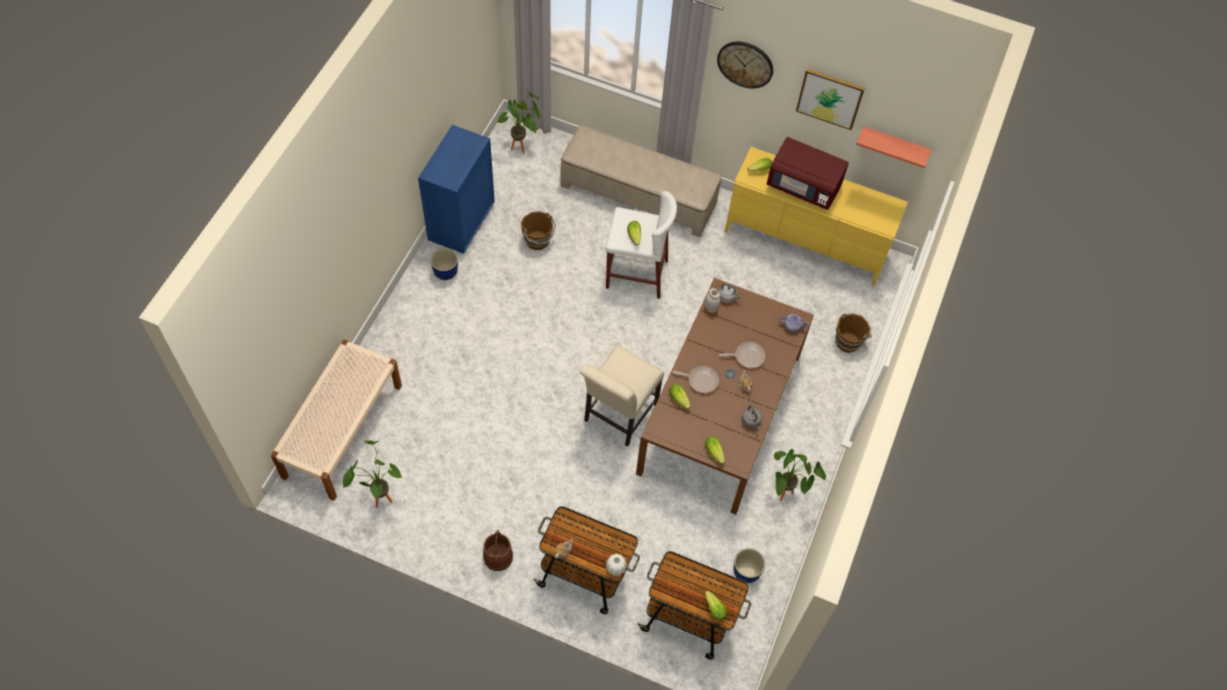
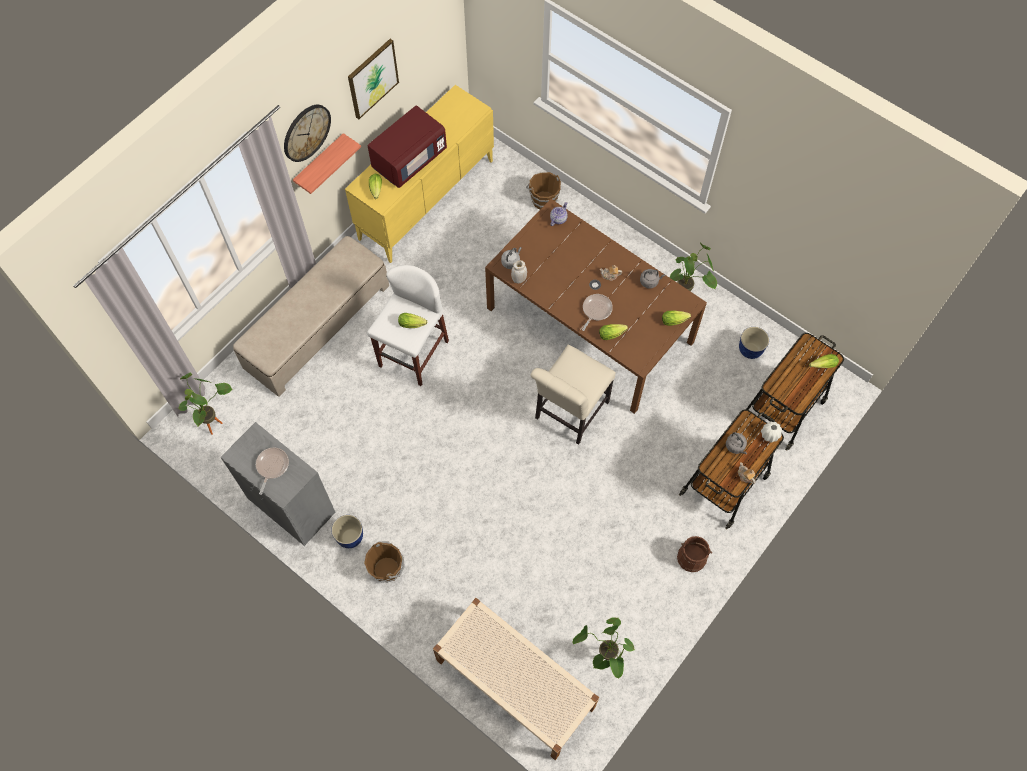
camera: 70 degrees left, 5 degrees up
(461, 223) = (291, 507): blue cabinet -> grey cabinet
(538, 240) = (341, 435): brown bucket -> brown bucket (387, 569)
(593, 537) = (735, 447): none -> grey kettle
(617, 416) = (568, 413): beige chair -> beige chair turned 75 degrees clockwise
(747, 356) = (580, 265): frying pan -> frying pan (272, 466)
(894, 146) = (426, 57): shelf -> shelf (320, 164)

